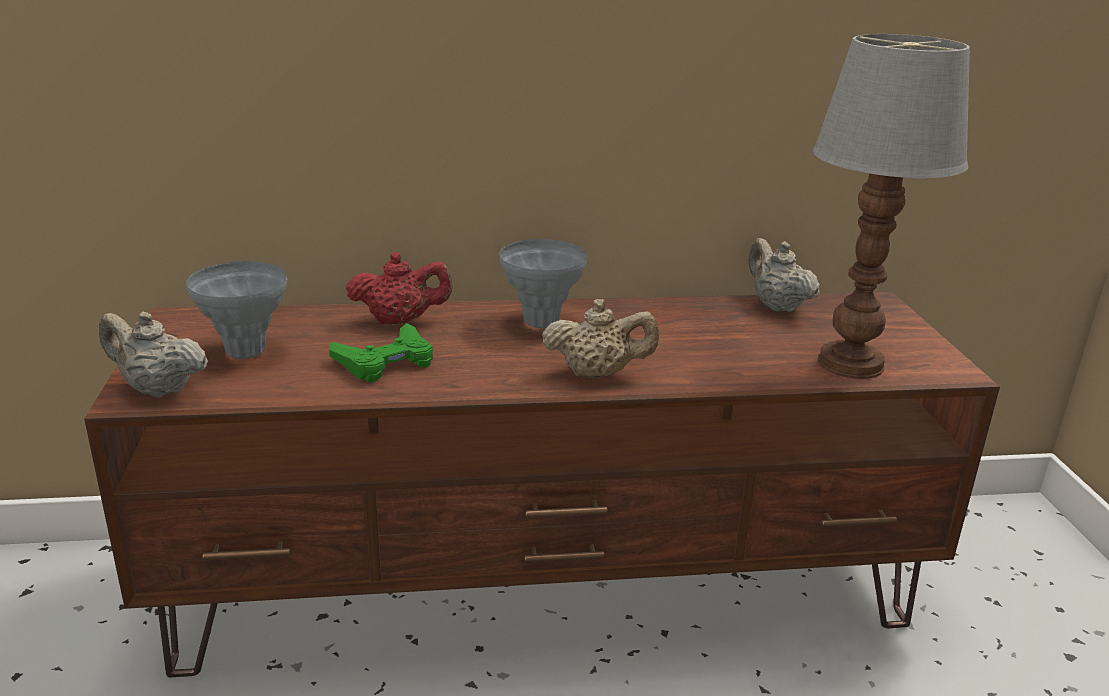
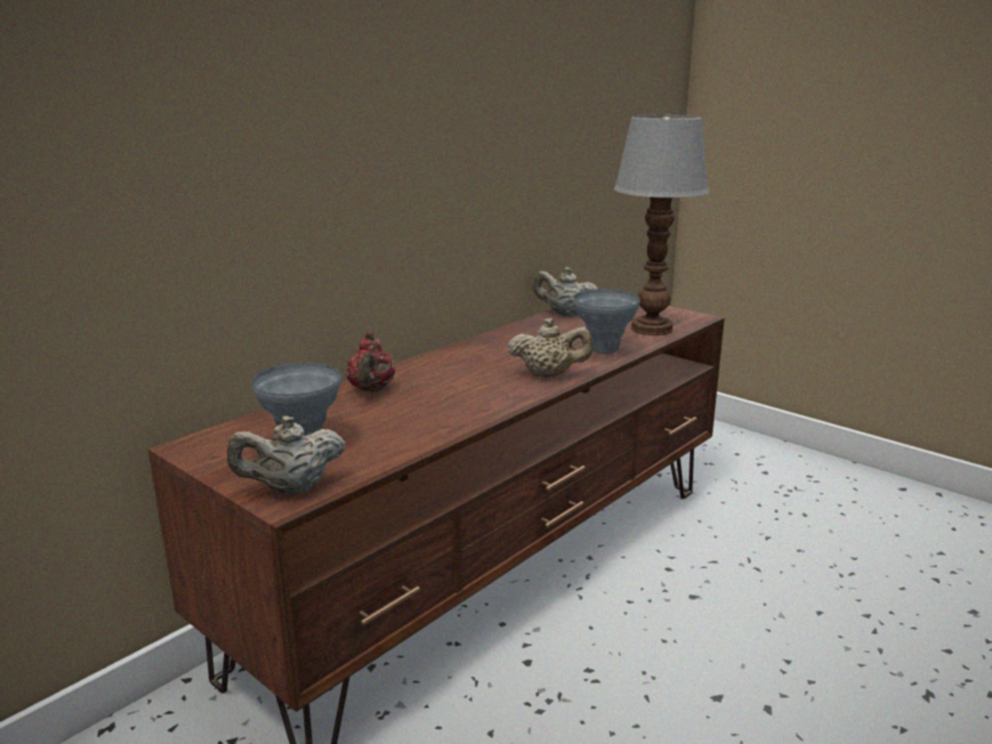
camera: 40 degrees left, 5 degrees down
(386, 362) = (415, 413): green game controller -> none
(401, 321) = (371, 390): red teapot -> red teapot turned 135 degrees clockwise
(541, 322) = (460, 361): grey vase -> grey vase (604, 350)
(598, 374) = (549, 375): beige teapot -> beige teapot turned 45 degrees clockwise

